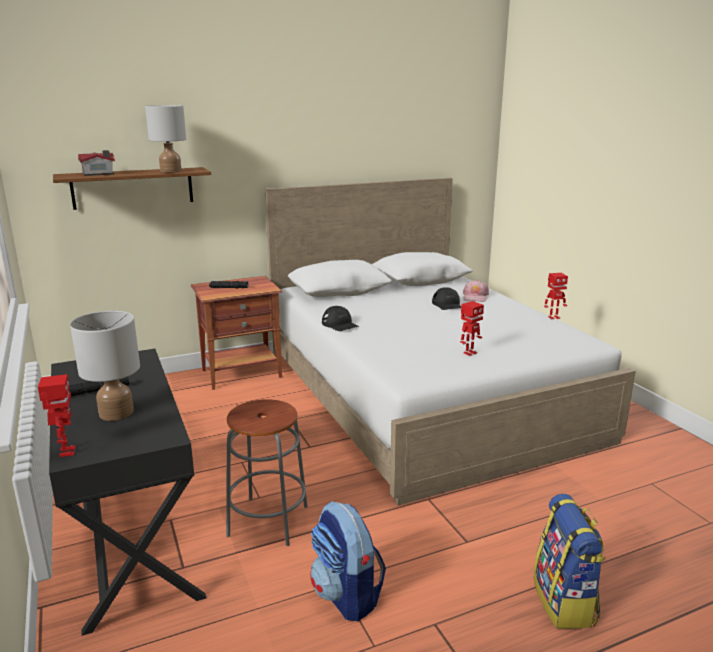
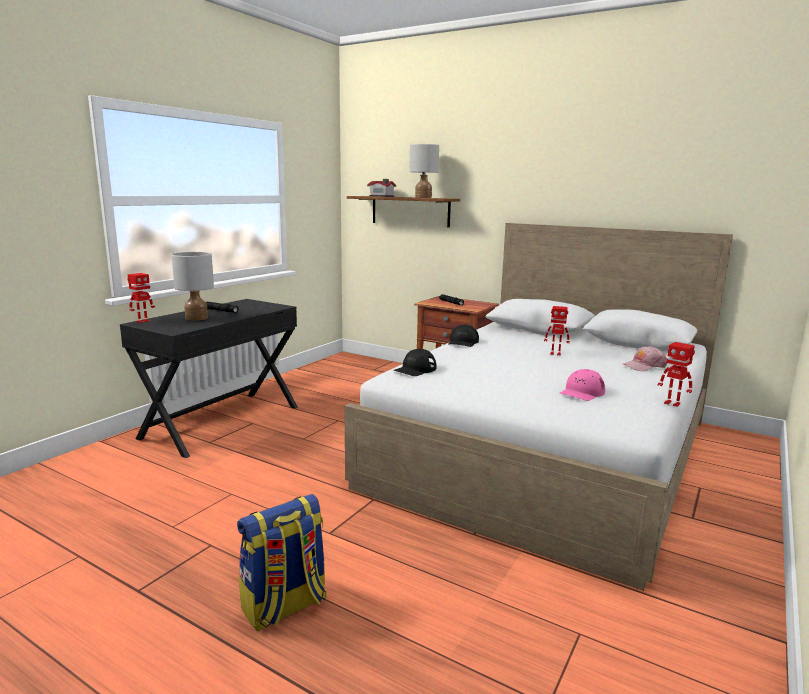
camera: 55 degrees right, 5 degrees down
(268, 520) = (279, 449): grey stool -> none
(347, 595) = (220, 501): backpack -> none
(447, 304) = (593, 361): black cap -> black cap (415, 369)
(469, 353) = (488, 387): toy robot -> toy robot (555, 354)
(511, 331) = (582, 392): none -> pink cap

